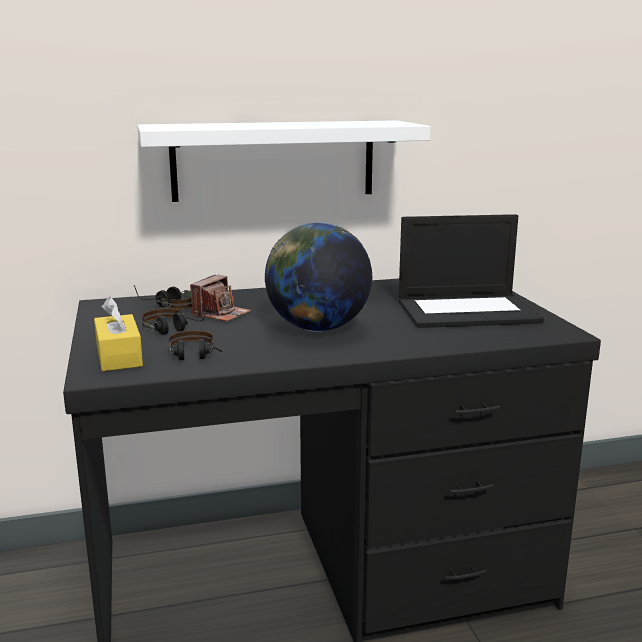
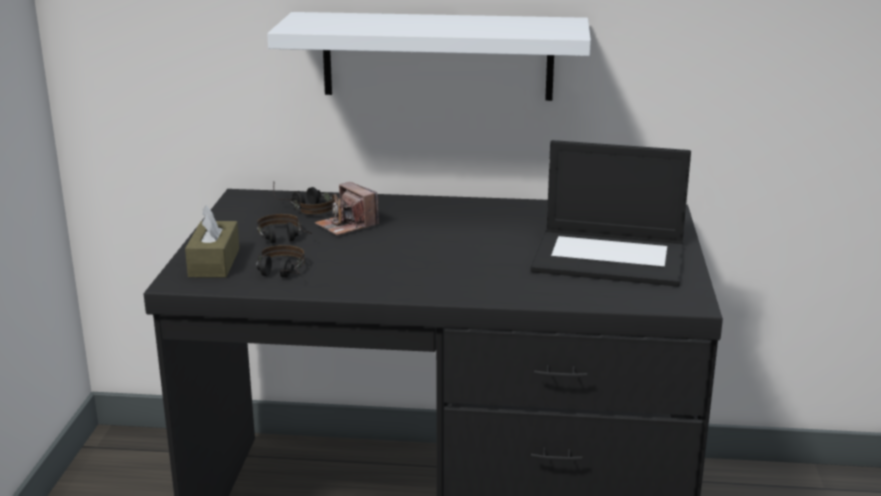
camera: 20 degrees right, 5 degrees up
(119, 356) = (214, 262): yellow tissue box -> brown tissue box
(221, 314) = (346, 225): camera -> camera turned 90 degrees clockwise
(318, 328) = (426, 258): globe -> none

